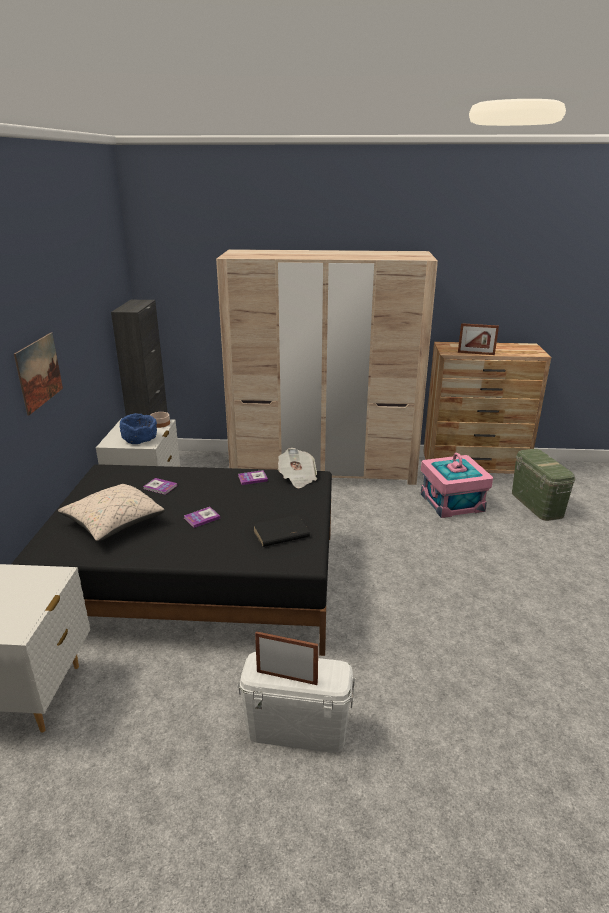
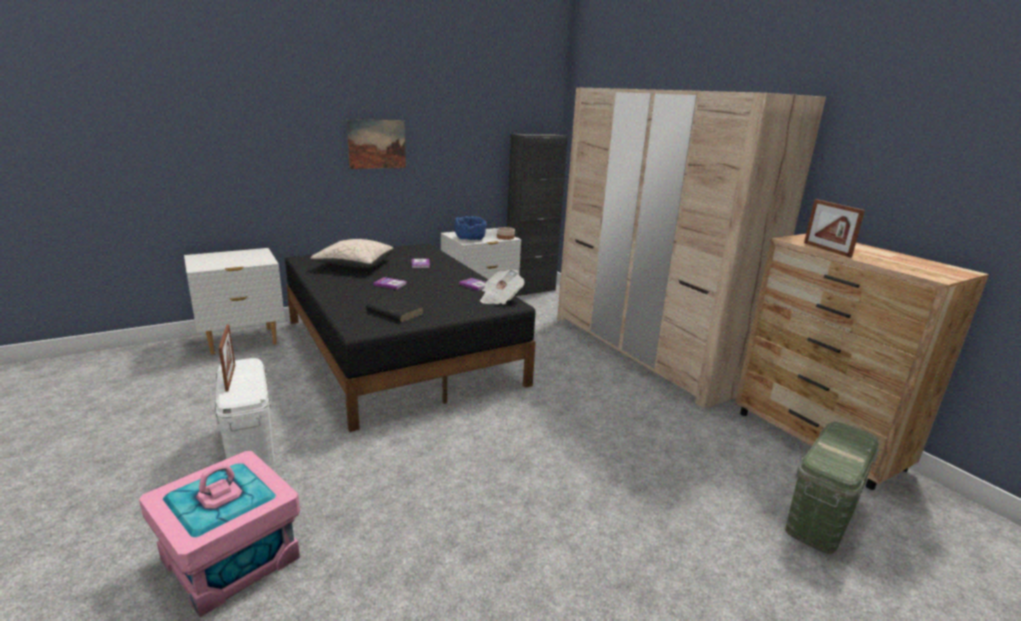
camera: 55 degrees right, 5 degrees down
(452, 502) = (705, 442): pink storage box -> pink storage box (231, 559)

